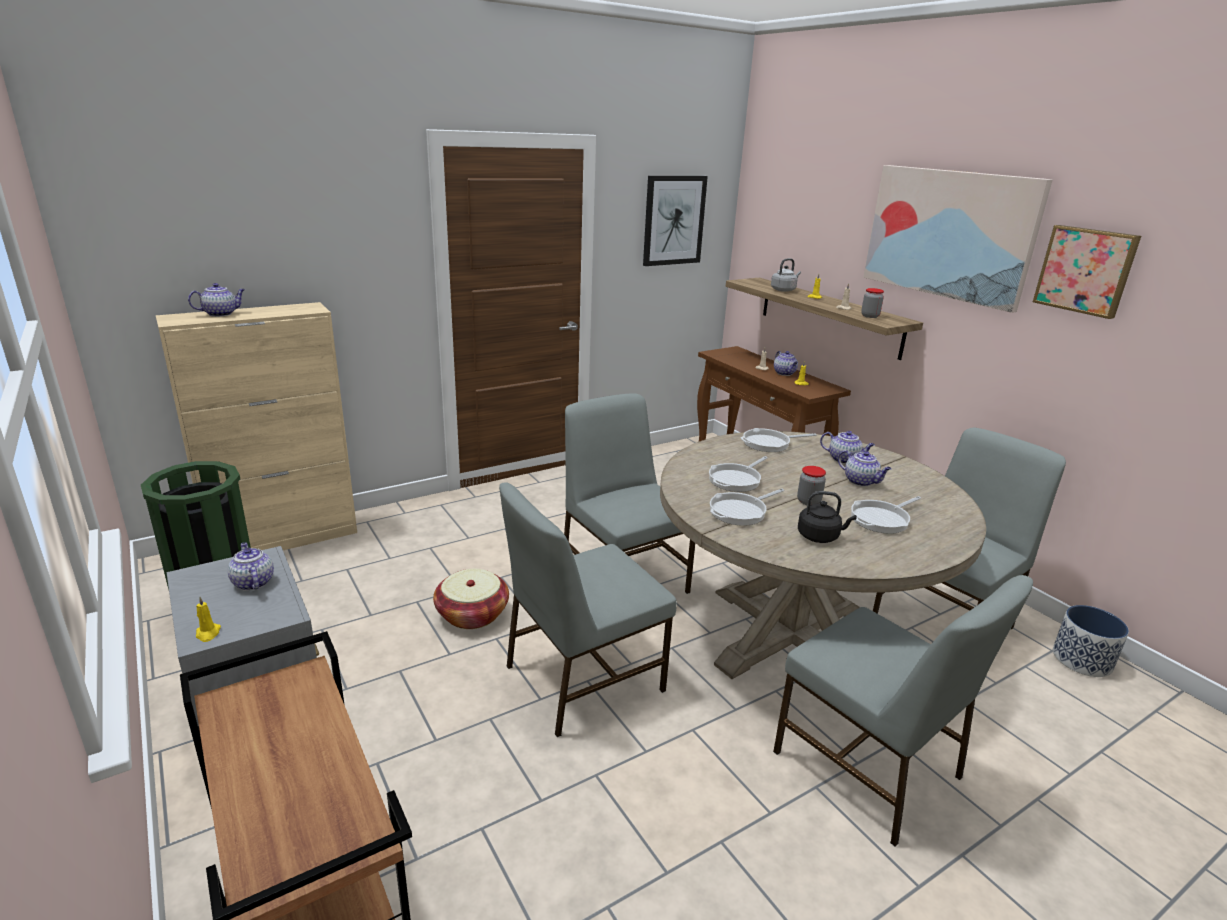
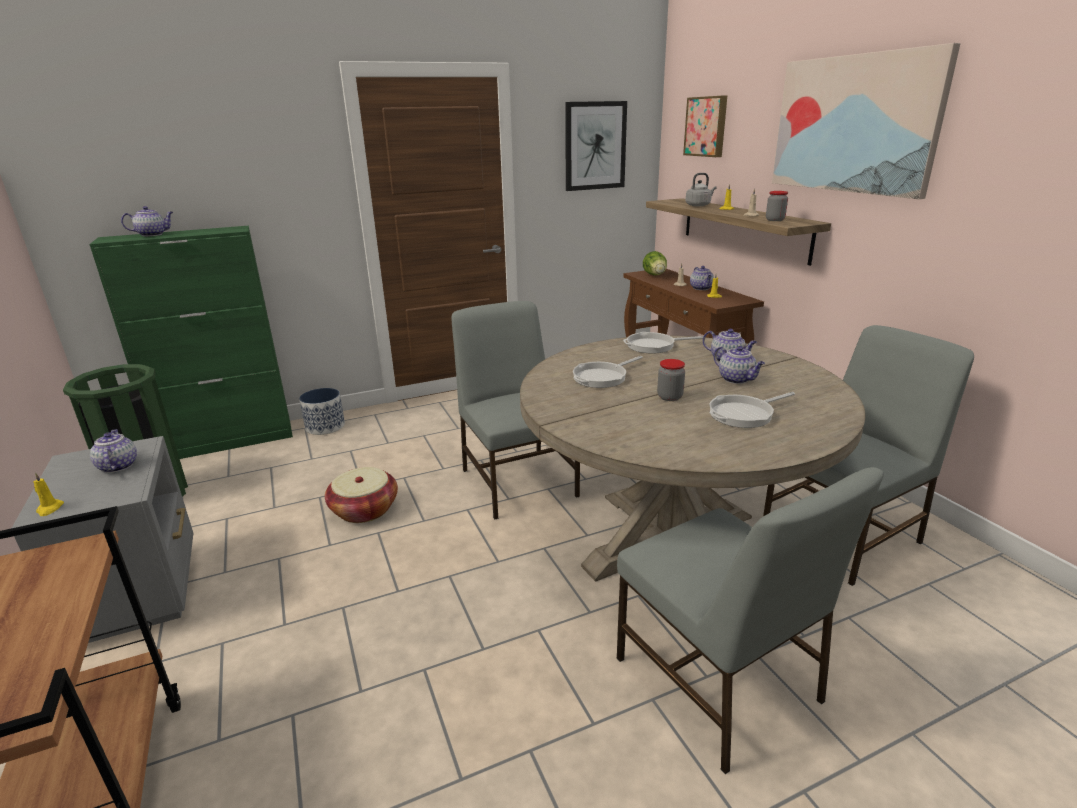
camera: 10 degrees right, 0 degrees up
(284, 539) = (229, 441): beige cabinet -> green cabinet
(581, 678) = (444, 573): grey chair -> none
(732, 356) = (655, 275): none -> lettuce
(740, 511) = (591, 405): frying pan -> none
(820, 536) = (666, 430): black kettle -> none
(1082, 660) = (999, 581): planter -> planter (325, 427)
(1086, 270) = (1000, 140): picture -> picture (706, 126)

